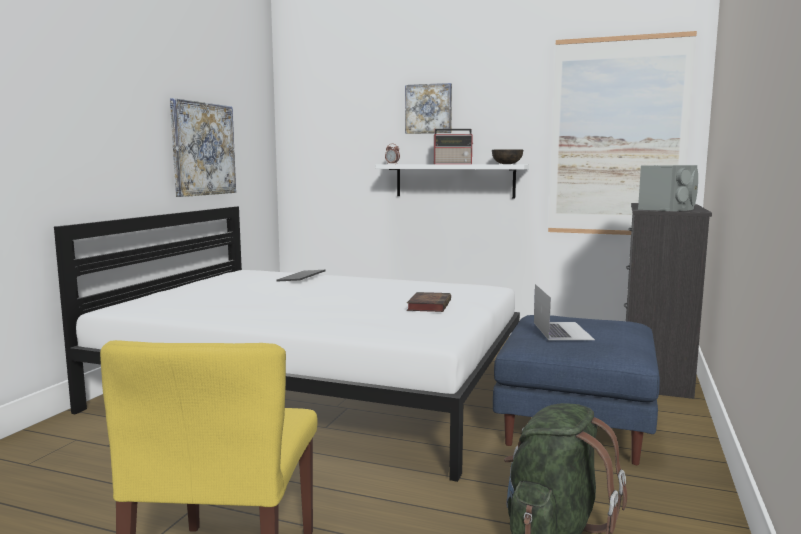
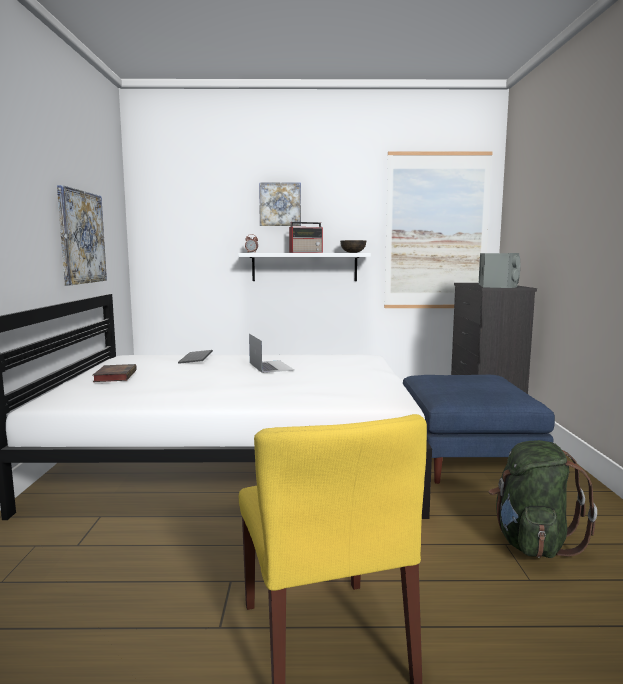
camera: 20 degrees left, 0 degrees up
(429, 305) = (343, 374): book -> book (115, 376)
(562, 330) = (459, 385): laptop -> laptop (271, 366)

